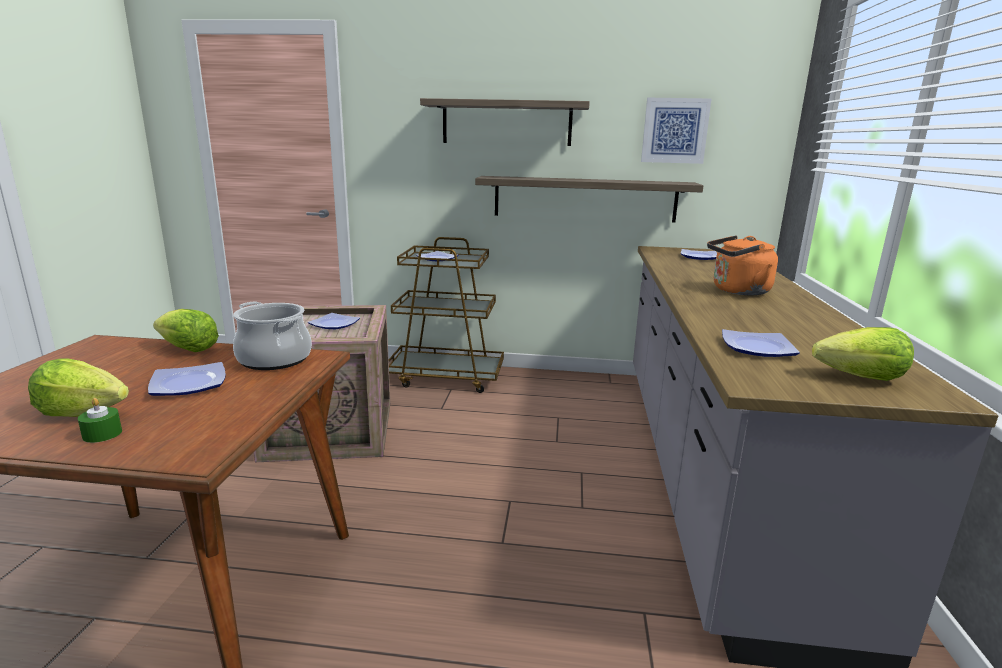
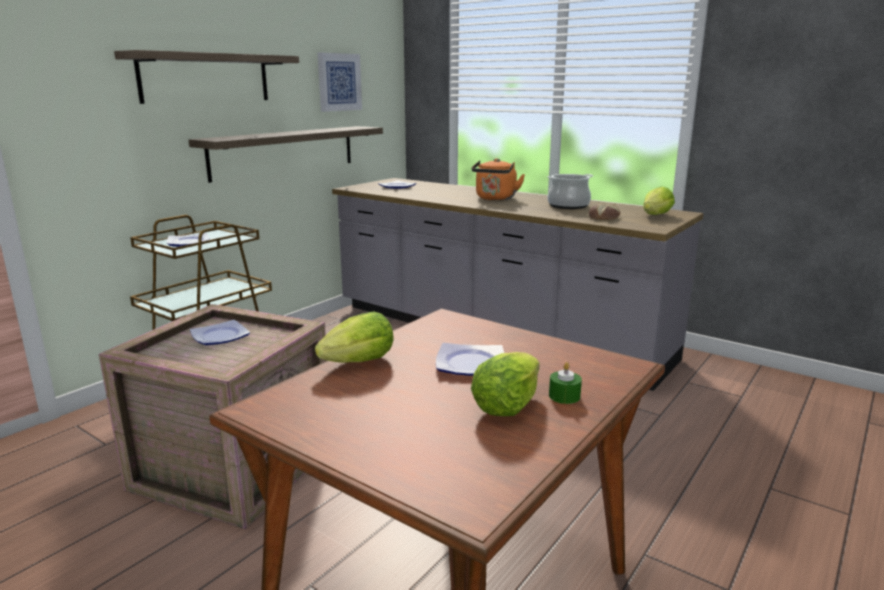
camera: 60 degrees left, 0 degrees up
(275, 359) = (436, 331): cooking pot -> cooking pot (568, 206)
(759, 348) = (604, 217): plate -> bread

